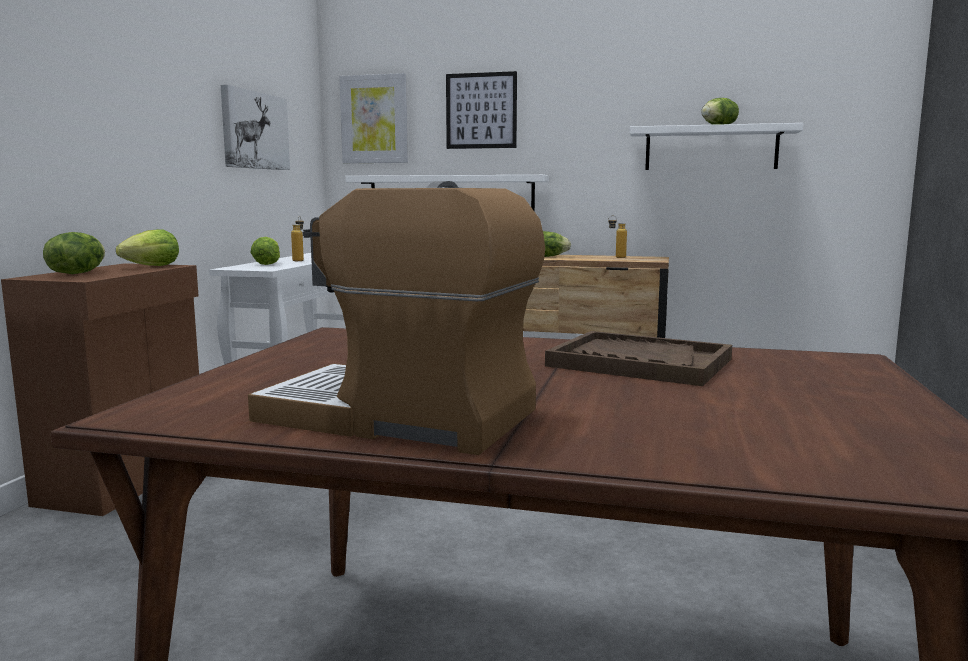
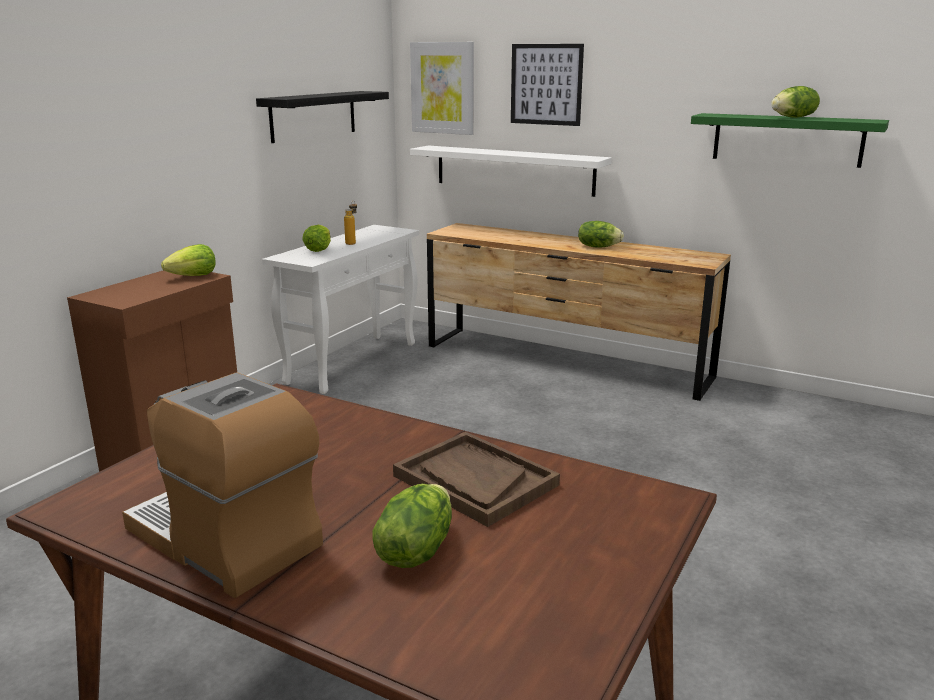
camera: 15 degrees right, 10 degrees up
(77, 273) = (127, 289): lettuce -> lettuce (415, 550)
(254, 130) = (313, 115): picture -> black shelf
(616, 257) = (670, 253): bottle -> none
(711, 148) = (787, 139): white shelf -> green shelf

